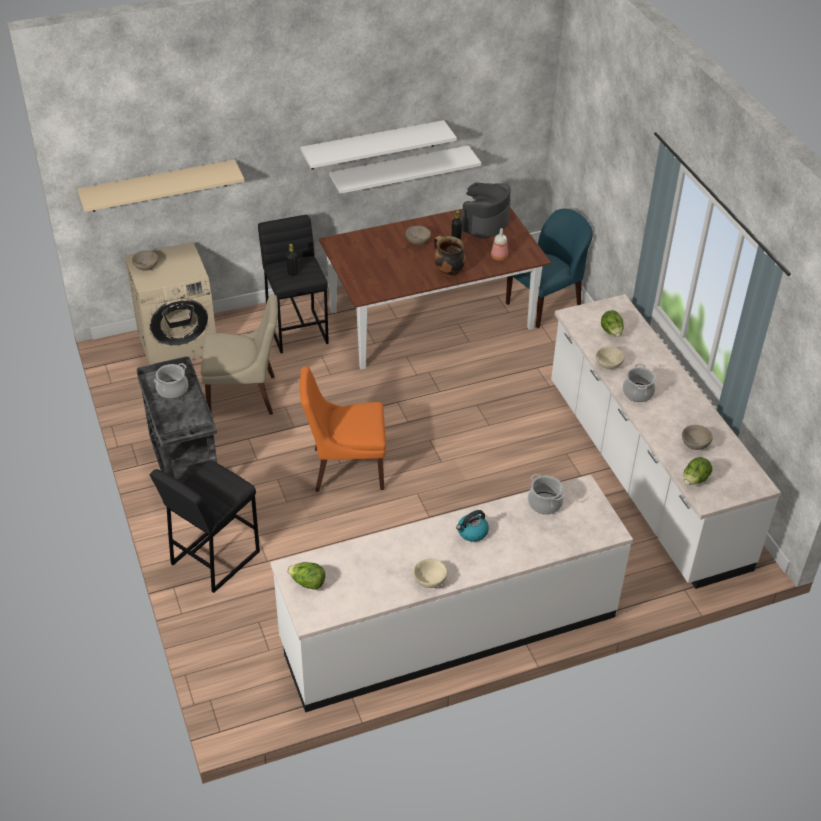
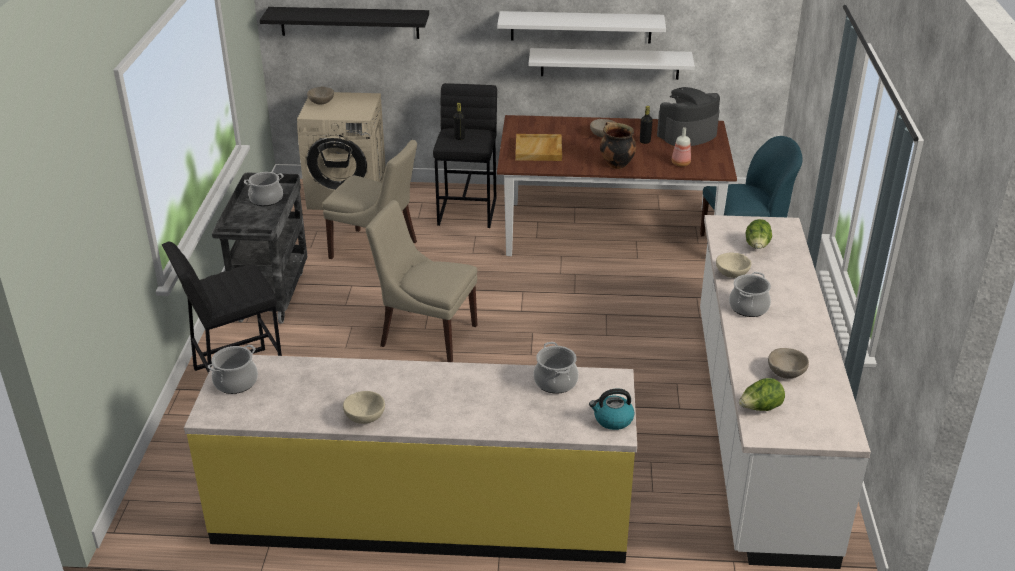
camera: 25 degrees right, 10 degrees down
(158, 186) = (349, 22): beige shelf -> black shelf
(307, 583) = (236, 382): lettuce -> cooking pot
(345, 469) = (425, 335): orange chair -> beige chair
(375, 272) = (539, 150): none -> beige tray
(448, 629) = (422, 513): white counter -> yellow counter
(472, 532) = (449, 386): kettle -> kettle (612, 419)

